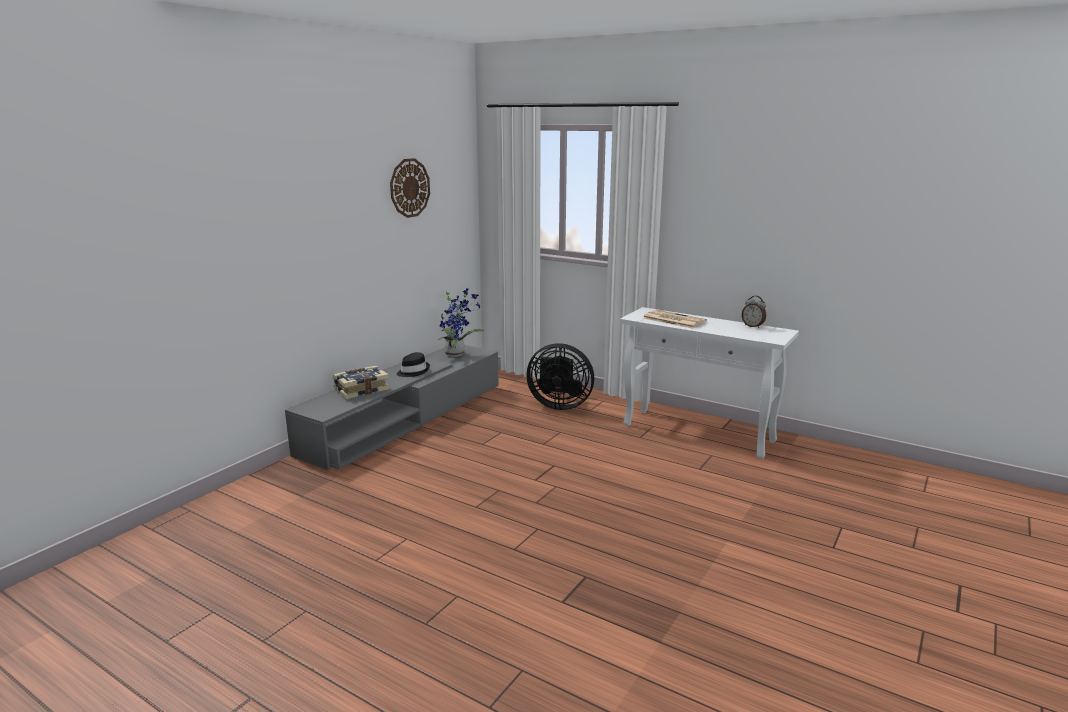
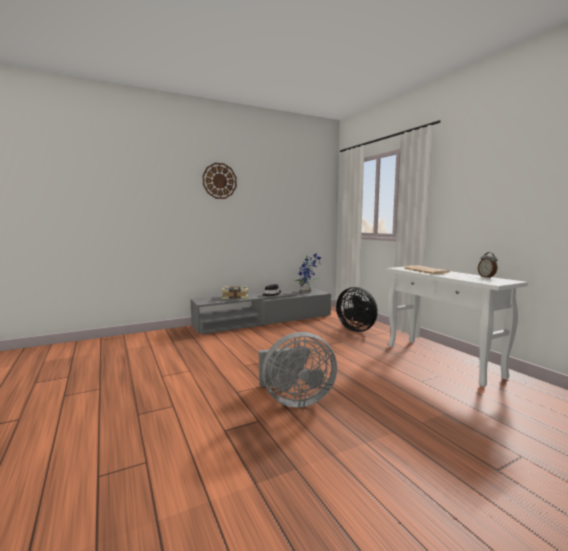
camera: 30 degrees right, 10 degrees down
(409, 188) = (286, 193): wall clock -> wall clock (219, 181)
(596, 537) = (294, 400): none -> grey fan

